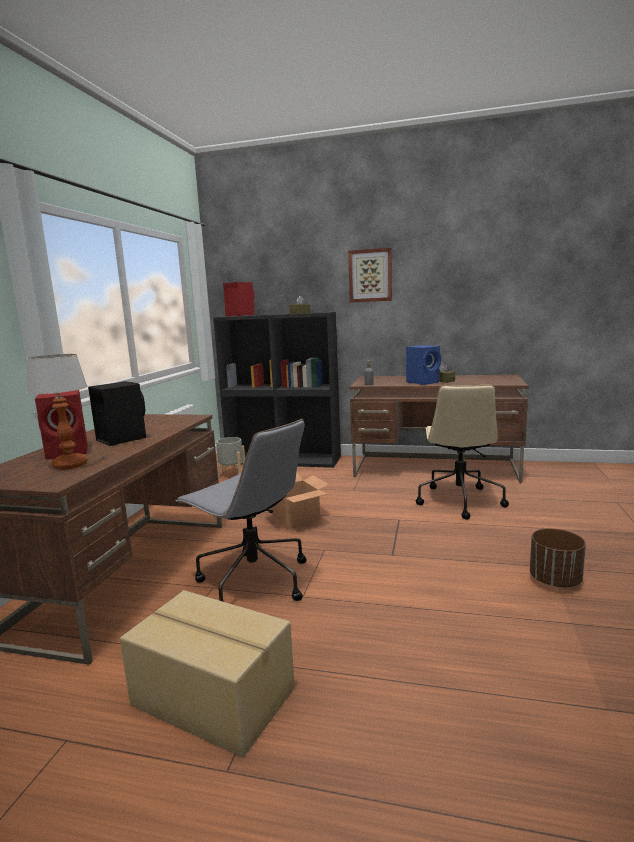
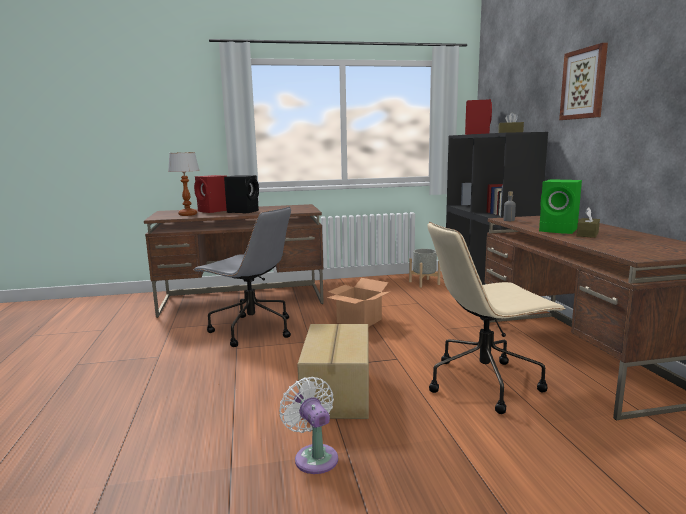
camera: 65 degrees right, 0 degrees up
(212, 698) = (129, 348): cardboard box -> cardboard box (336, 392)
(252, 580) = (251, 330): grey office chair -> grey office chair turned 75 degrees counterclockwise
(423, 382) = (559, 230): blue speaker -> green speaker
(555, 581) = (314, 456): brown planter -> white fan

